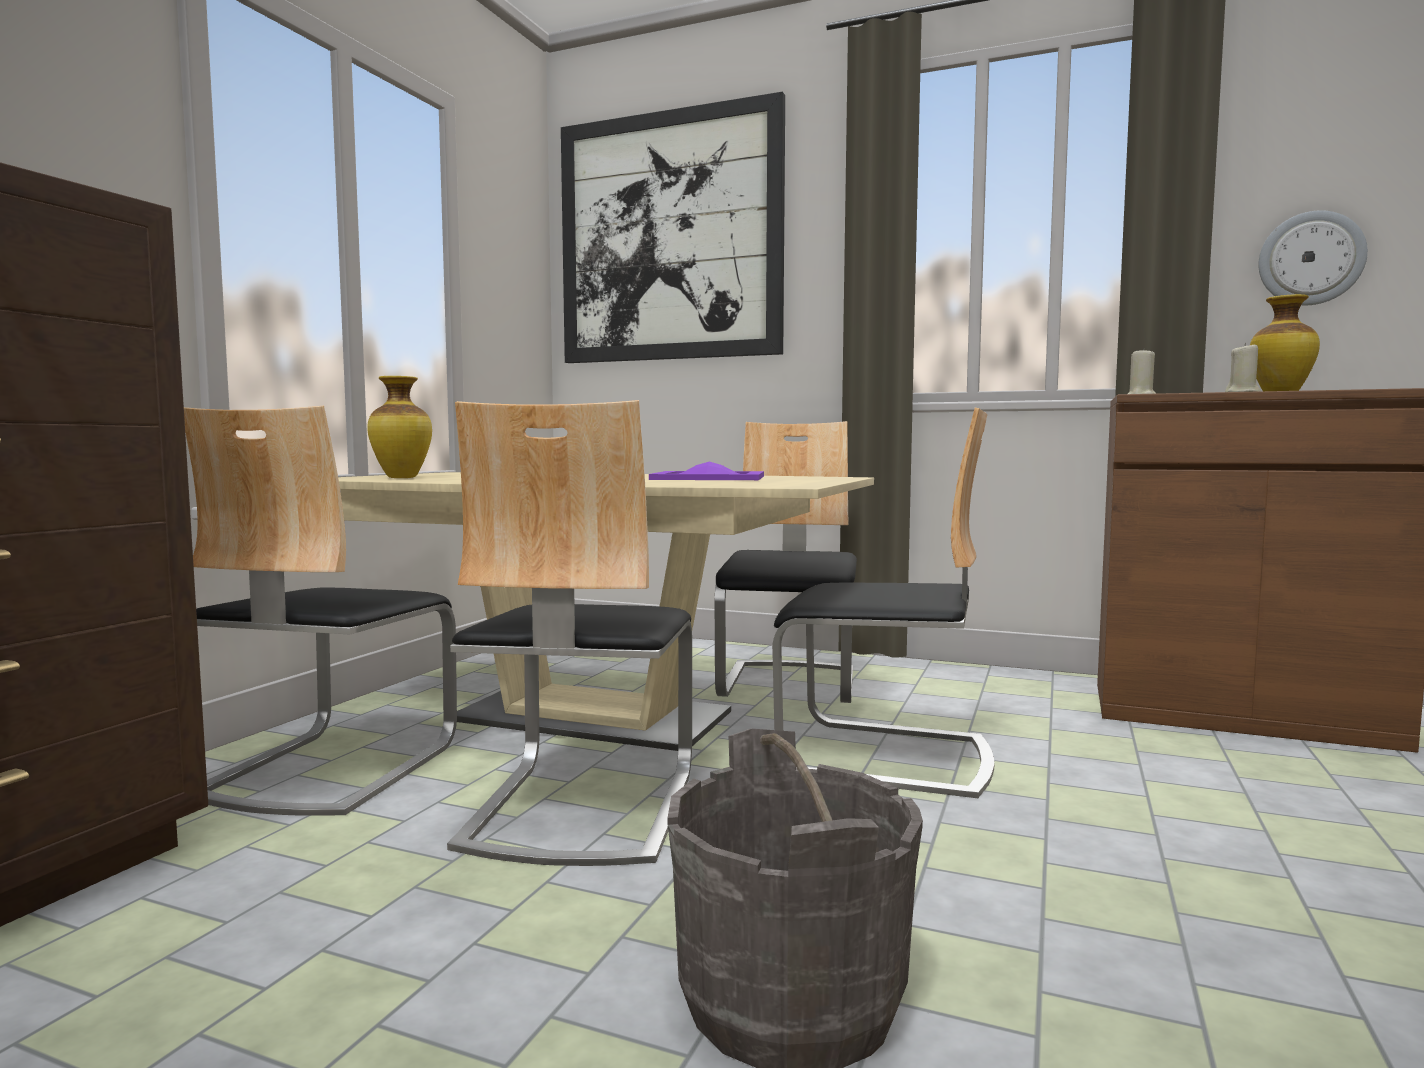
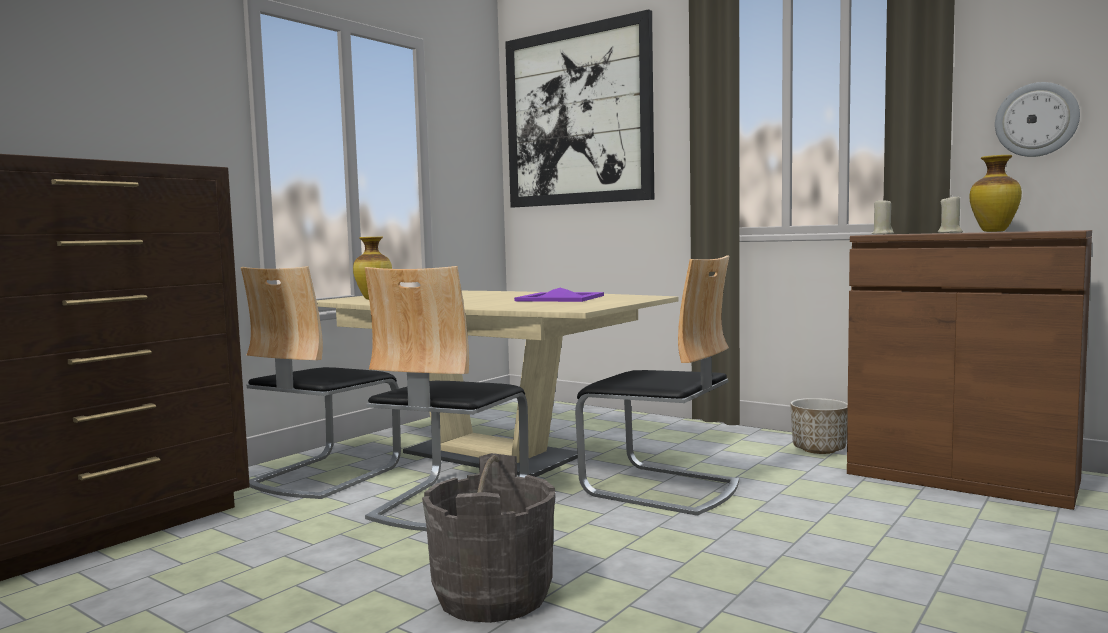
camera: 15 degrees right, 0 degrees up
(790, 683) = (639, 440): chair -> none
(1031, 686) = (819, 449): none -> planter

